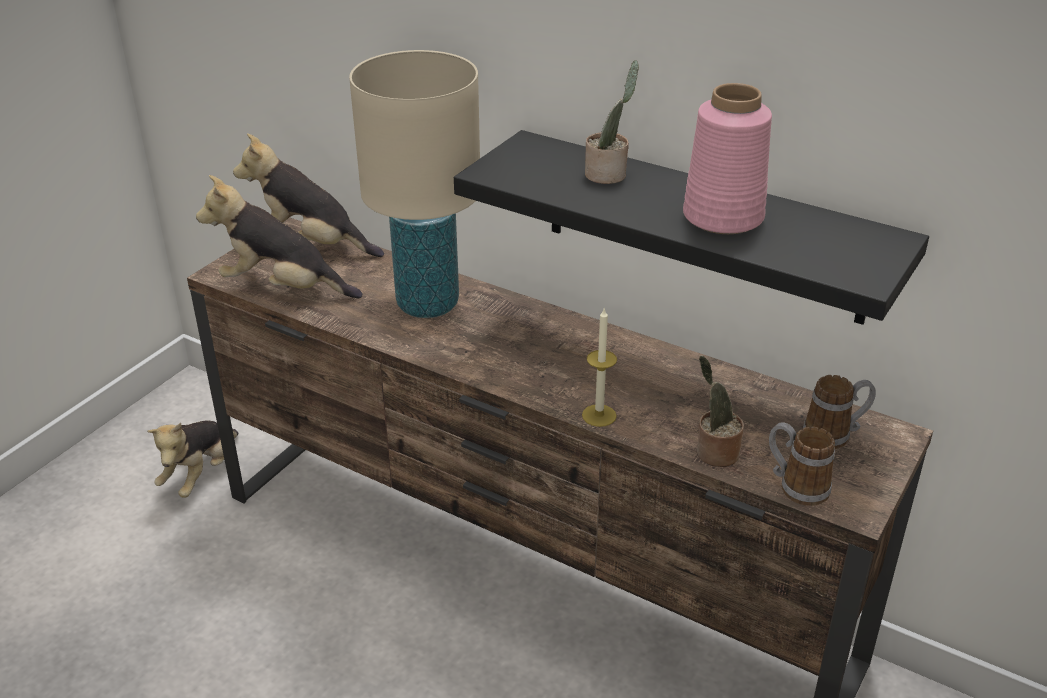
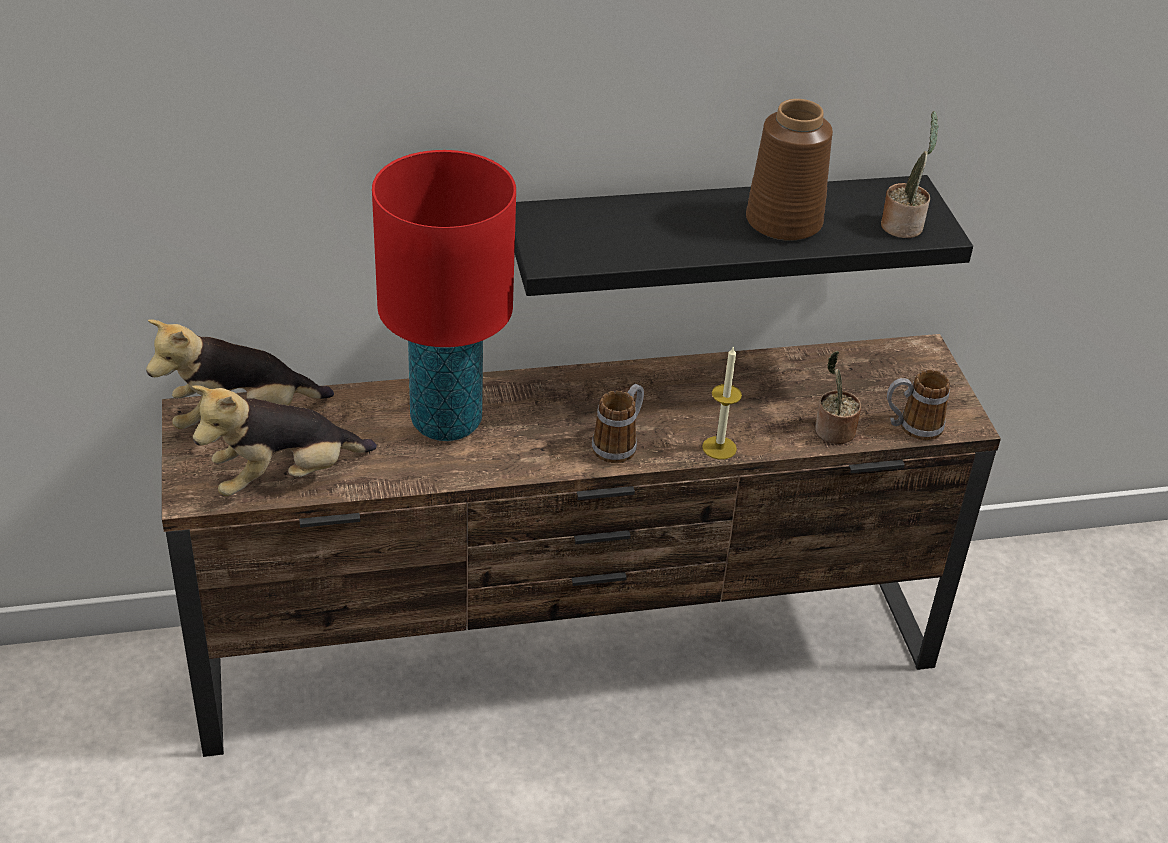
camera: 45 degrees left, 5 degrees up
(202, 474) = (136, 755): plush toy -> none
(427, 304) = (446, 422): beige table lamp -> red table lamp
(608, 174) = (646, 218): potted plant -> potted plant (903, 225)
(724, 217) = (785, 221): pink vase -> brown vase
(834, 434) = (888, 372): mug -> mug (619, 444)

